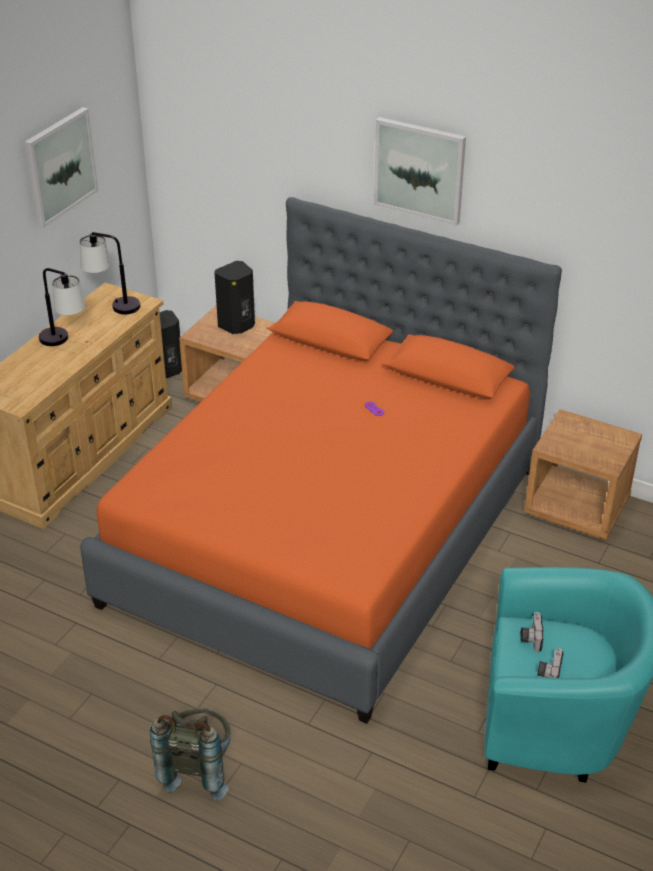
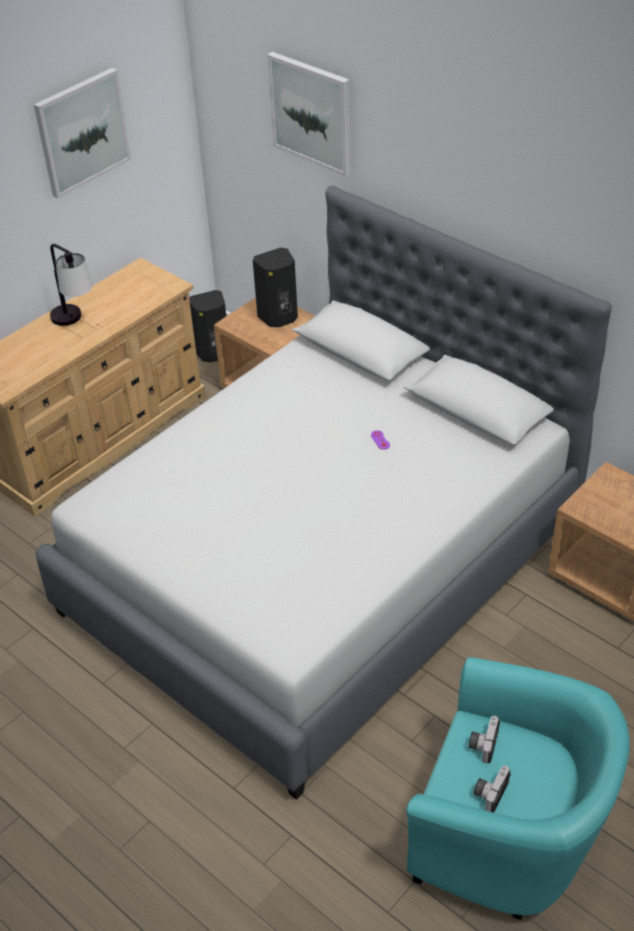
camera: 15 degrees right, 5 degrees up
(113, 306) = (139, 286): table lamp -> none
(197, 769) = (102, 819): grey backpack -> none
(327, 534) = (323, 566): orange bed -> grey bed
(419, 170) = (465, 171): picture -> picture (312, 113)

